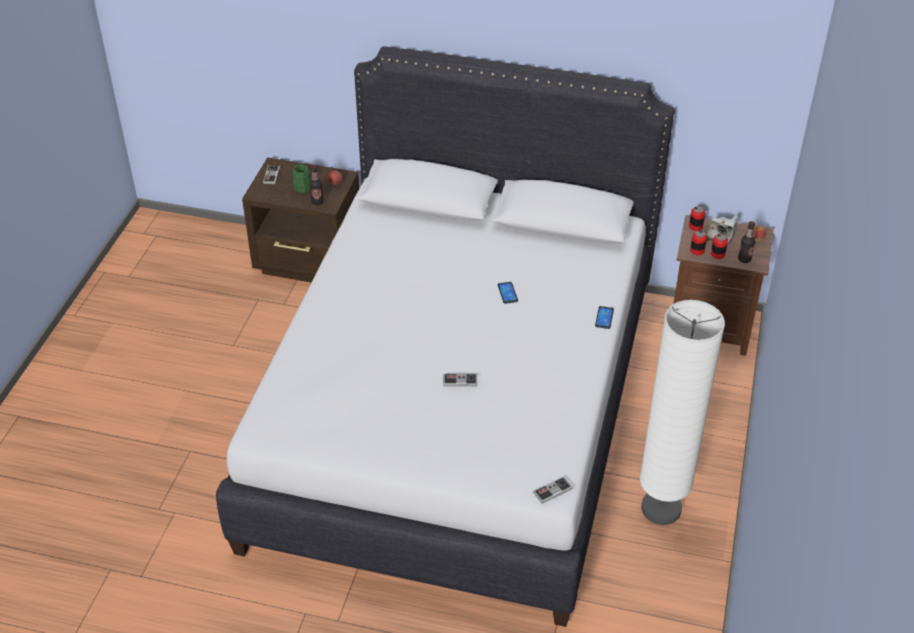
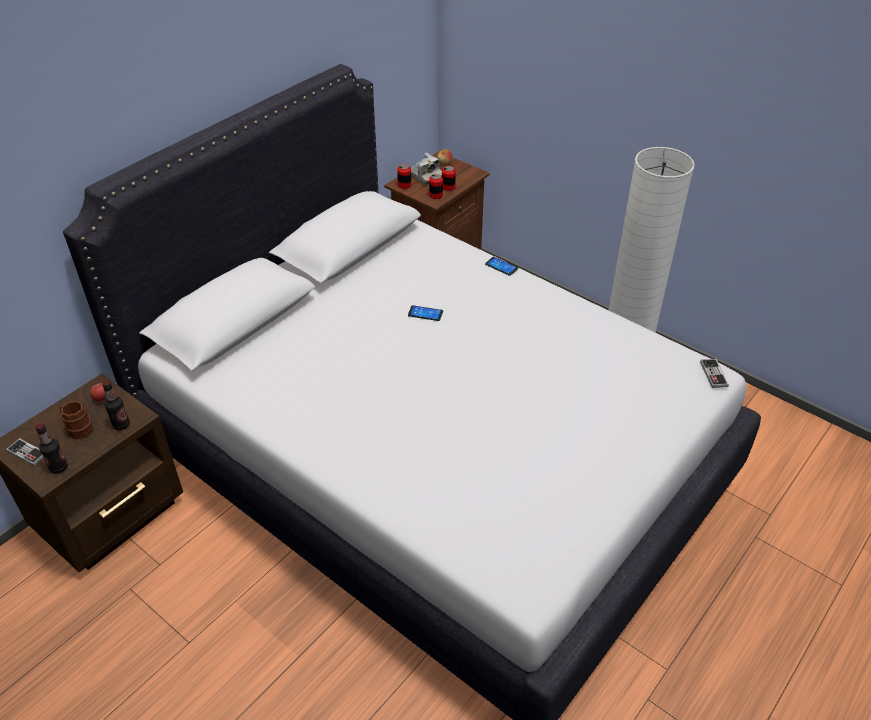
camera: 65 degrees left, 0 degrees up
(303, 185) = (78, 429): green mug -> brown mug
(460, 381) = (534, 388): game controller -> none
(744, 259) = (464, 177): bottle -> bottle (59, 468)

